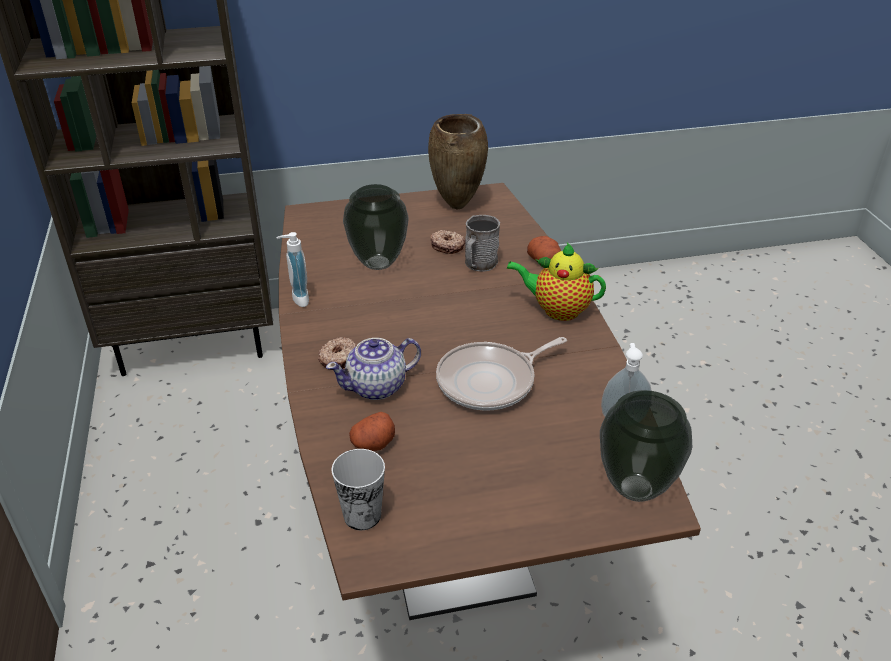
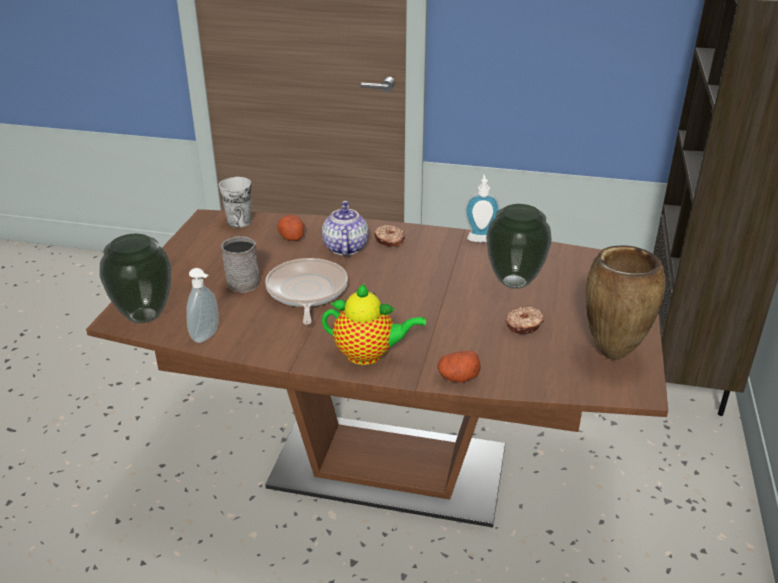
camera: 115 degrees right, 5 degrees down
(479, 264) = (478, 334): grey mug -> grey mug (240, 281)
(557, 310) = (368, 355): teapot -> teapot turned 60 degrees clockwise

